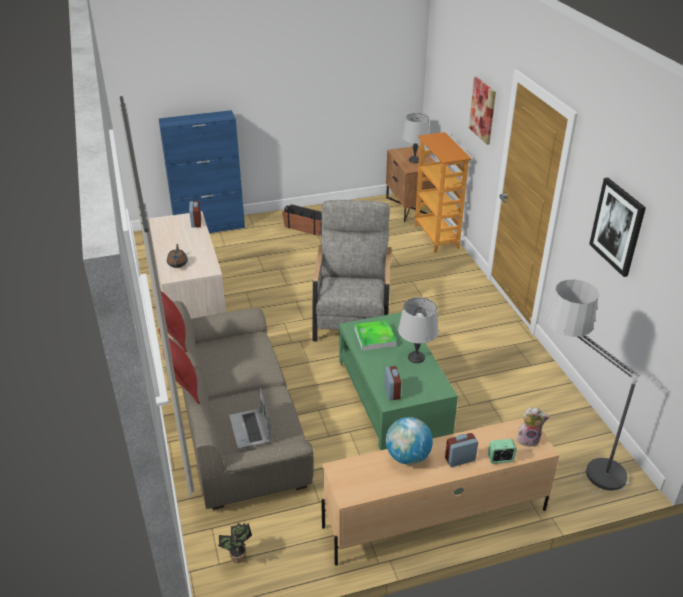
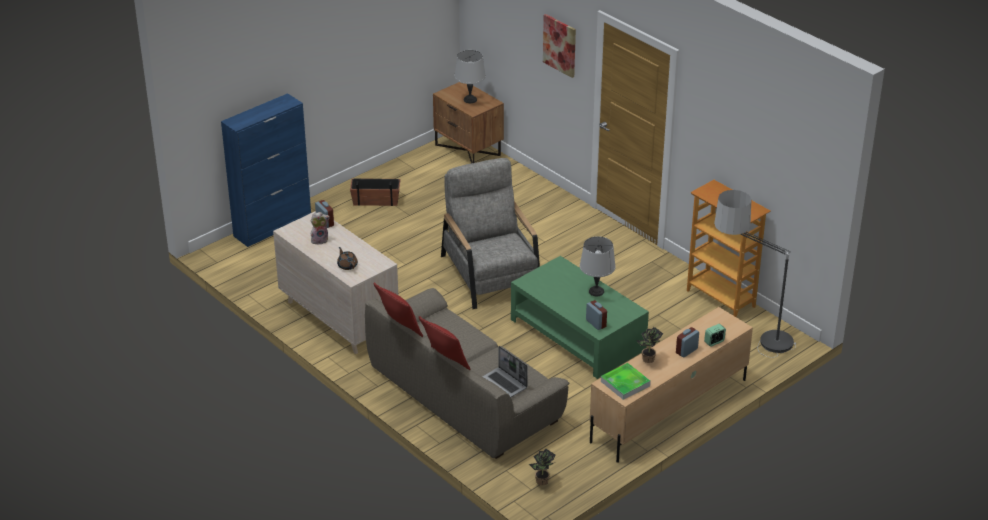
camera: 25 degrees left, 0 degrees up
(375, 337) = (550, 285): tray -> tray (625, 383)
(407, 456) = (648, 360): globe -> potted plant
(437, 237) = (517, 176): bookcase -> bookcase (721, 298)
(528, 439) = (726, 323): plush toy -> plush toy (320, 240)
(617, 226) = (738, 138): picture -> none

